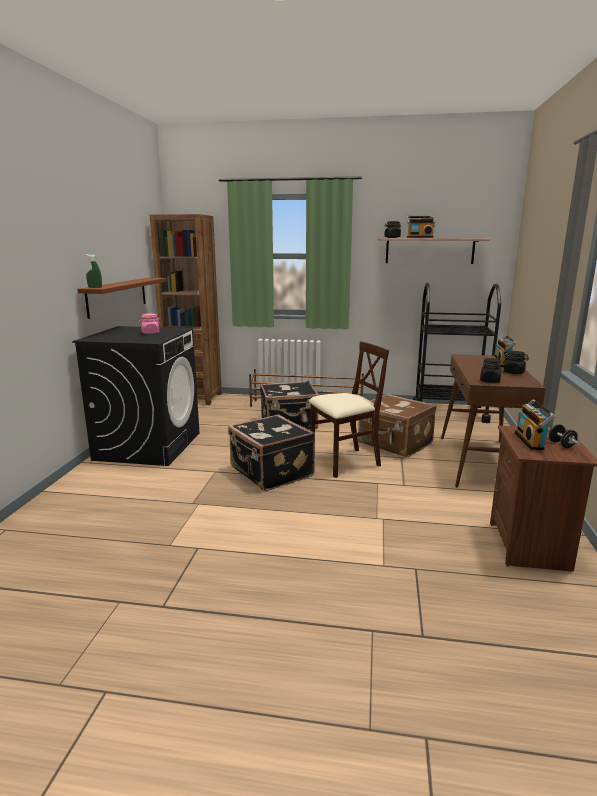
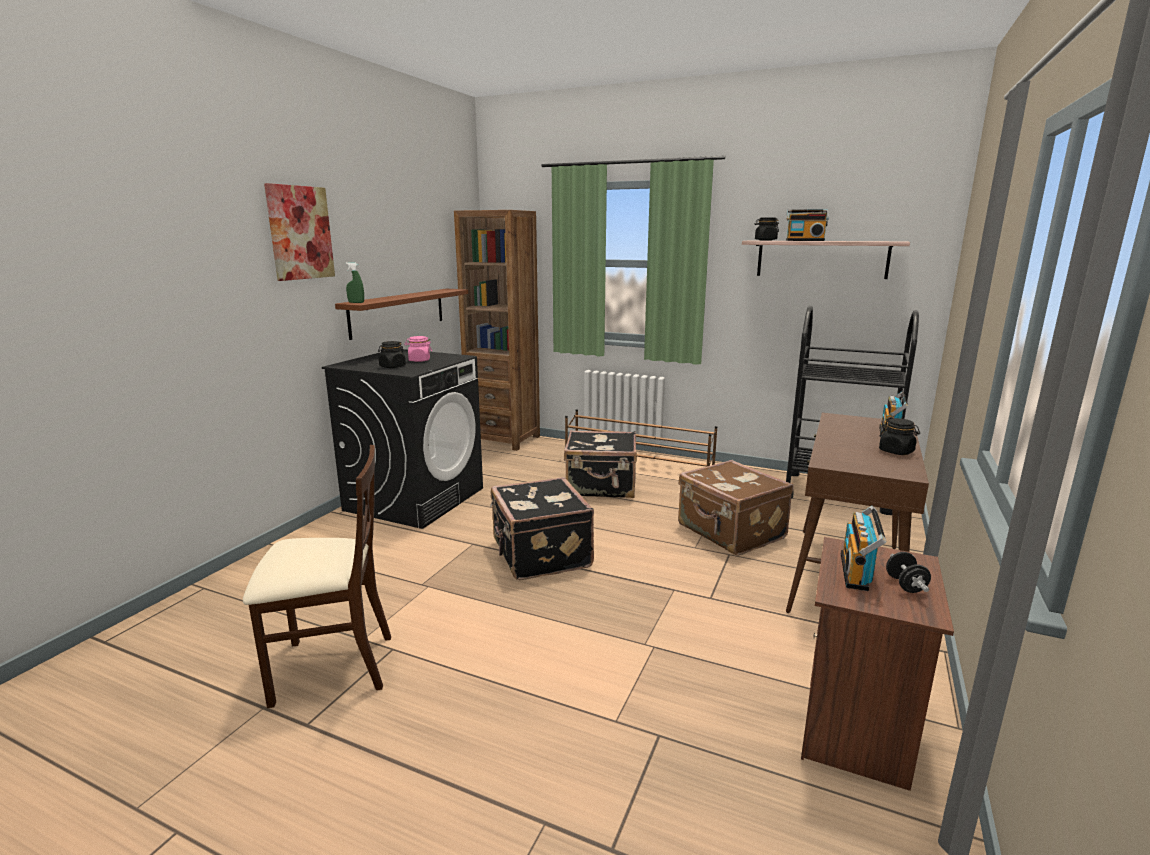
camera: 15 degrees right, 0 degrees up
(52, 229) = (300, 233): none -> picture
(344, 462) = (645, 552): beige chair -> beige chair (332, 667)
(490, 381) = (844, 463): black jar -> black jar (392, 366)

